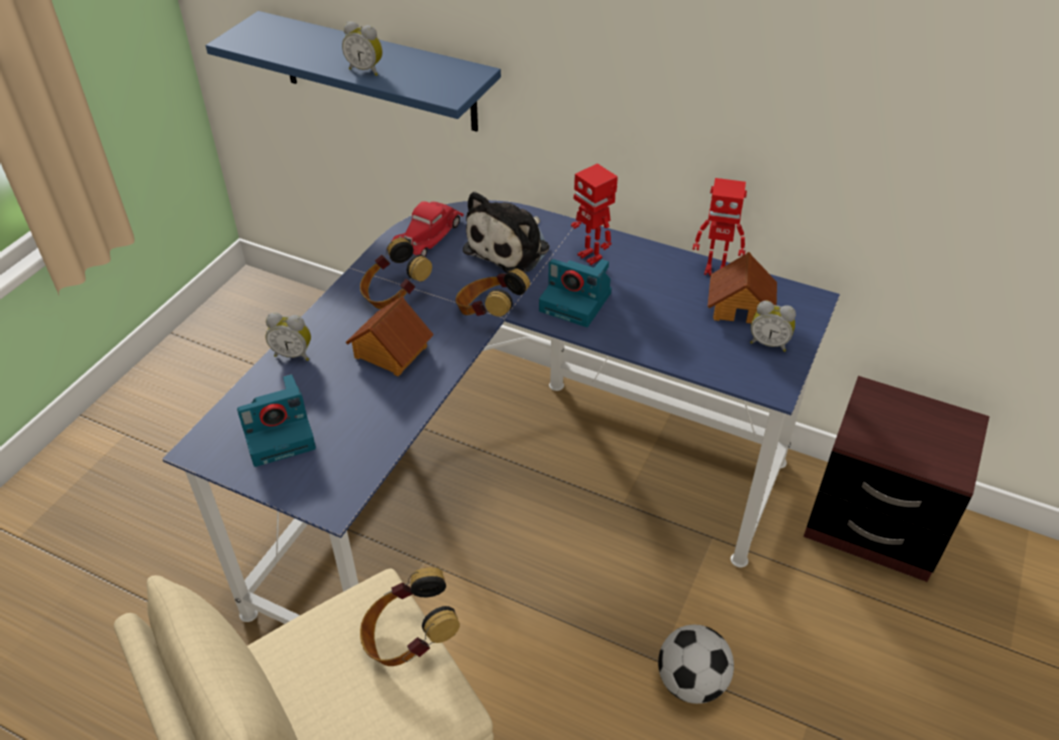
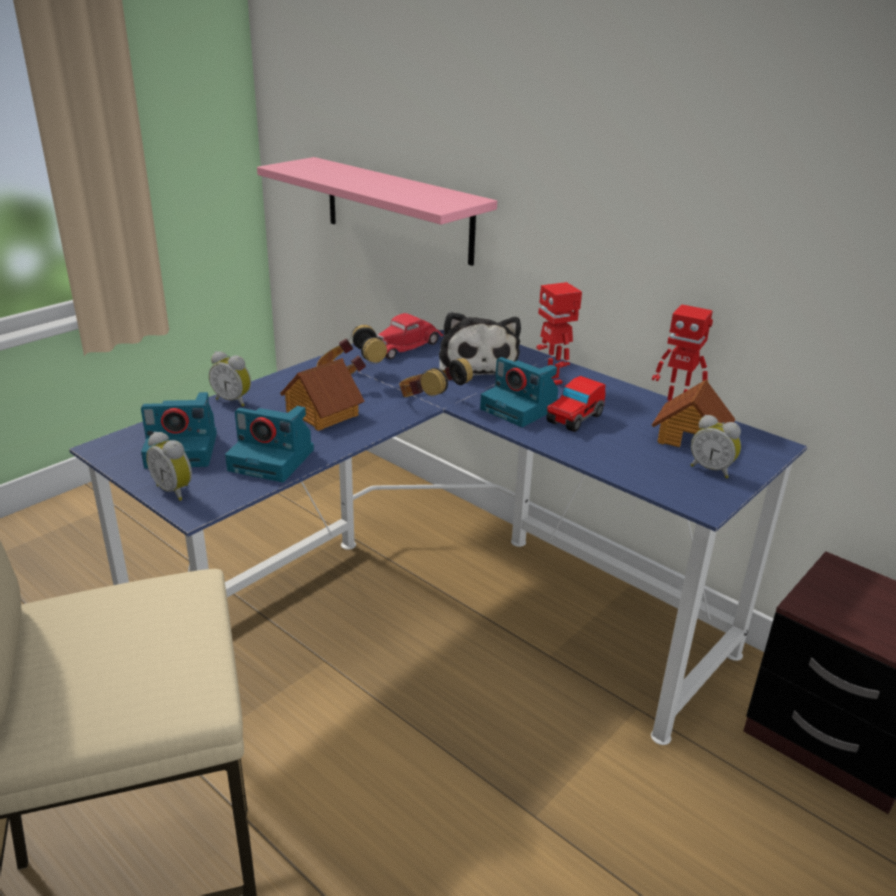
camera: 15 degrees right, 15 degrees down
(366, 70) = (377, 189): alarm clock -> alarm clock (175, 490)
(374, 425) = (273, 460): none -> camera
(378, 72) = (398, 210): blue shelf -> pink shelf
(409, 638) = (195, 624): headphones -> none
(510, 248) = (476, 364): plush toy -> plush toy turned 60 degrees counterclockwise
(630, 305) = (574, 419): none -> toy car
(691, 683) = (565, 849): football -> none

